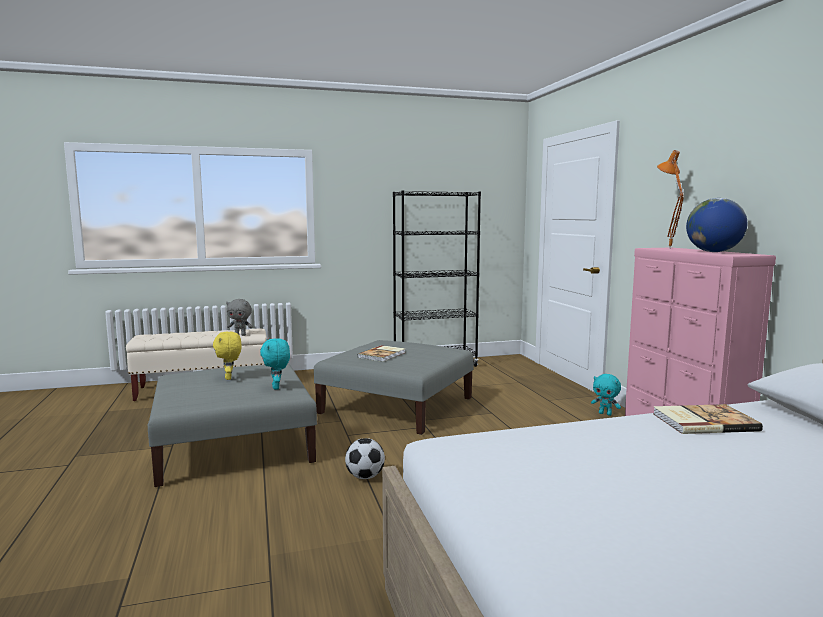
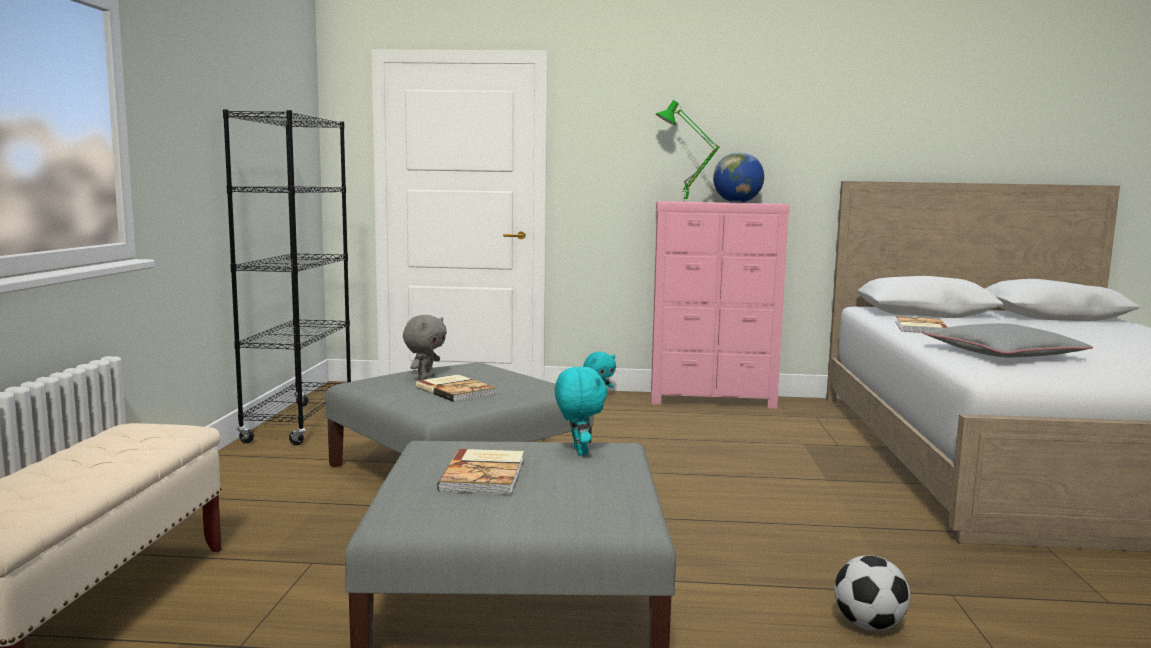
camera: 70 degrees left, 0 degrees up
(229, 378) = (485, 474): yellow plush toy -> book
(240, 335) = (168, 440): grey plush toy -> grey plush toy (425, 377)
(277, 387) = (578, 451): turquoise plush toy -> turquoise plush toy turned 105 degrees counterclockwise
(365, 477) = (703, 520): football -> football (869, 626)
(580, 456) = (1003, 353): none -> grey pillow
(667, 249) = (684, 201): orange table lamp -> green table lamp

